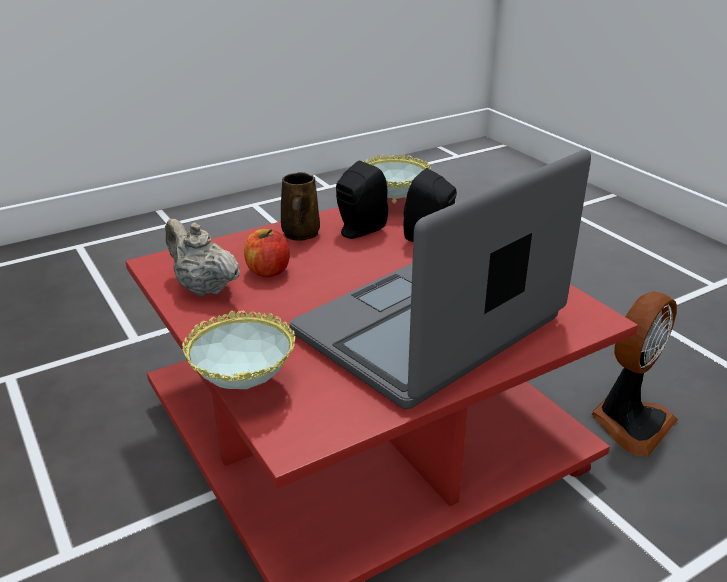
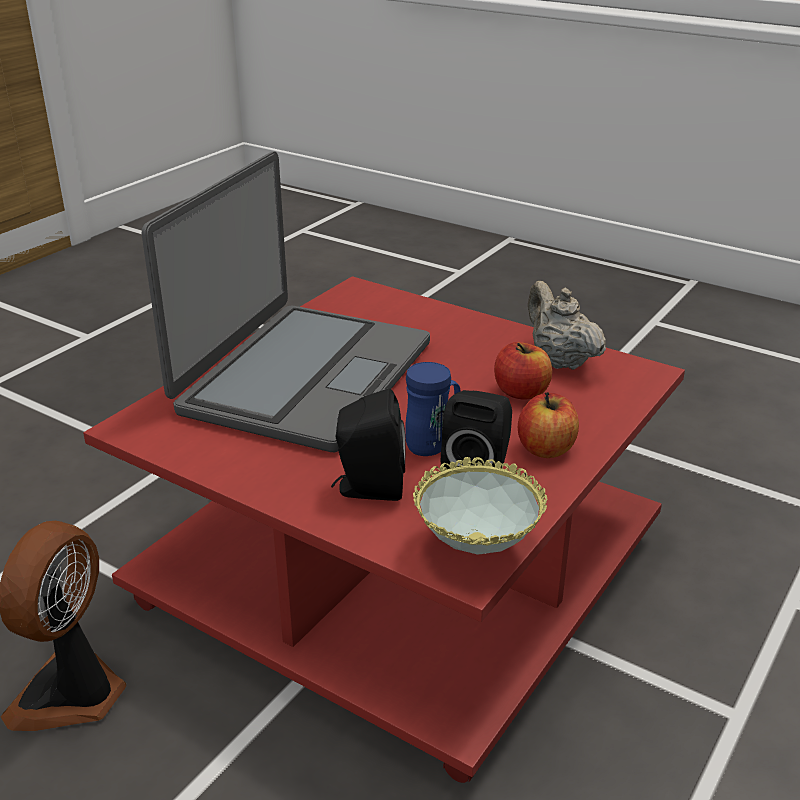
camera: 155 degrees right, 0 degrees up
(203, 288) = (559, 360): beige teapot -> beige teapot turned 135 degrees counterclockwise
(244, 388) = (421, 304): bowl -> none
(300, 235) = (546, 449): brown mug -> apple
(369, 253) = (433, 444): none -> blue mug

